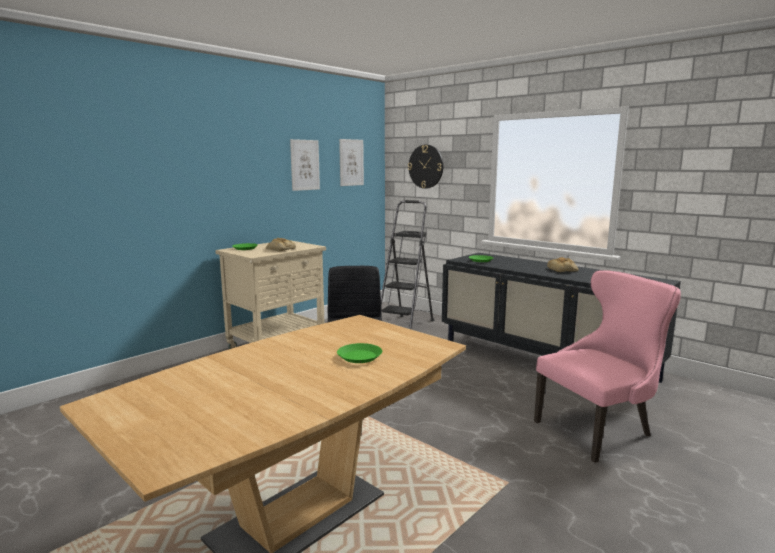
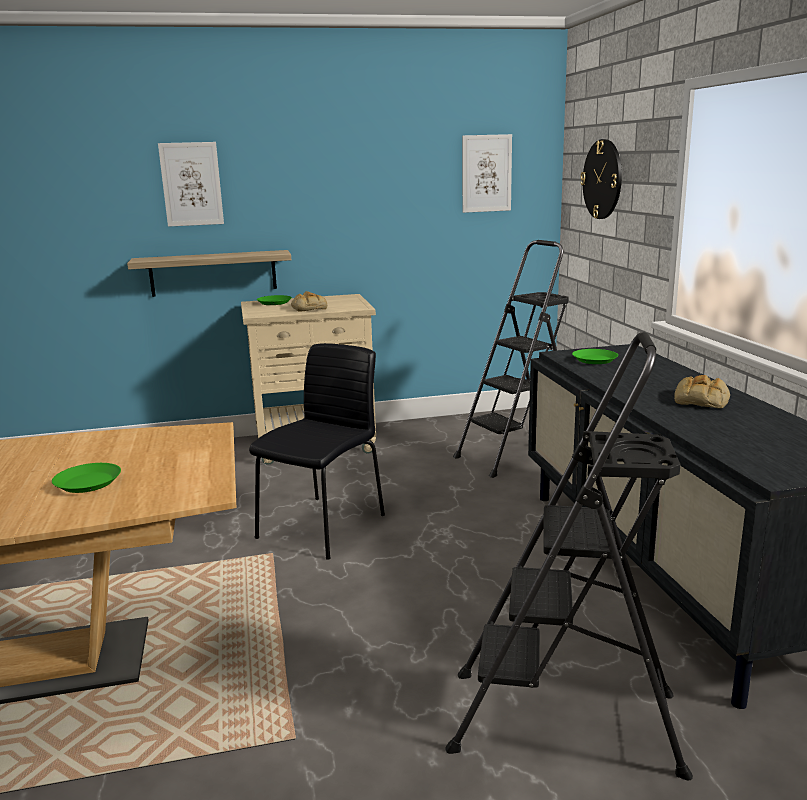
camera: 35 degrees right, 5 degrees up
(195, 230) = (213, 273): none -> shelf
(305, 165) = (393, 180): picture -> picture (191, 184)
(598, 430) = (567, 721): pink chair -> step ladder

